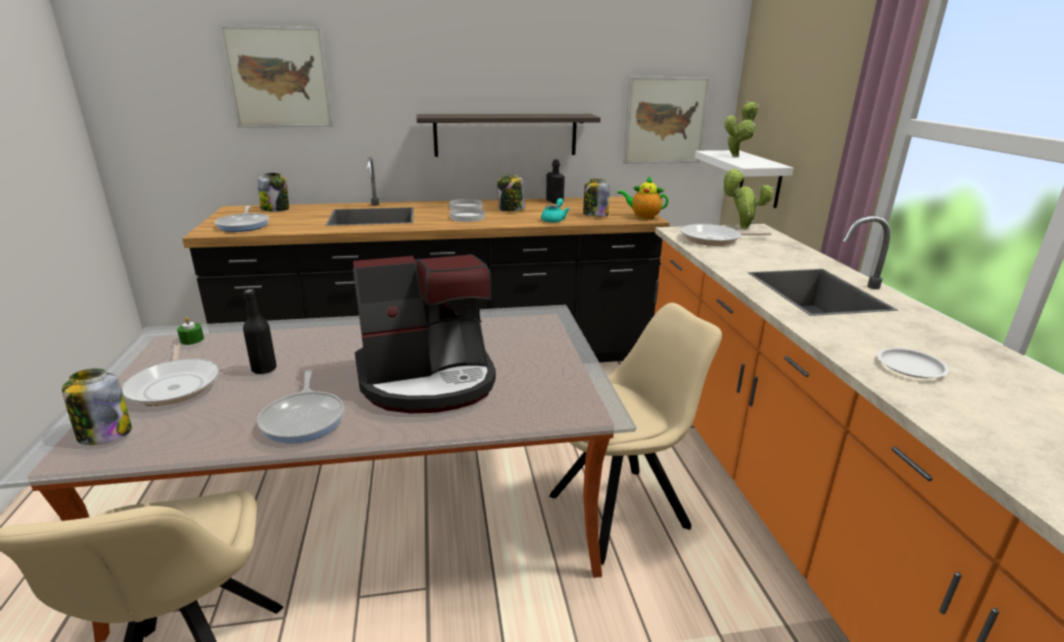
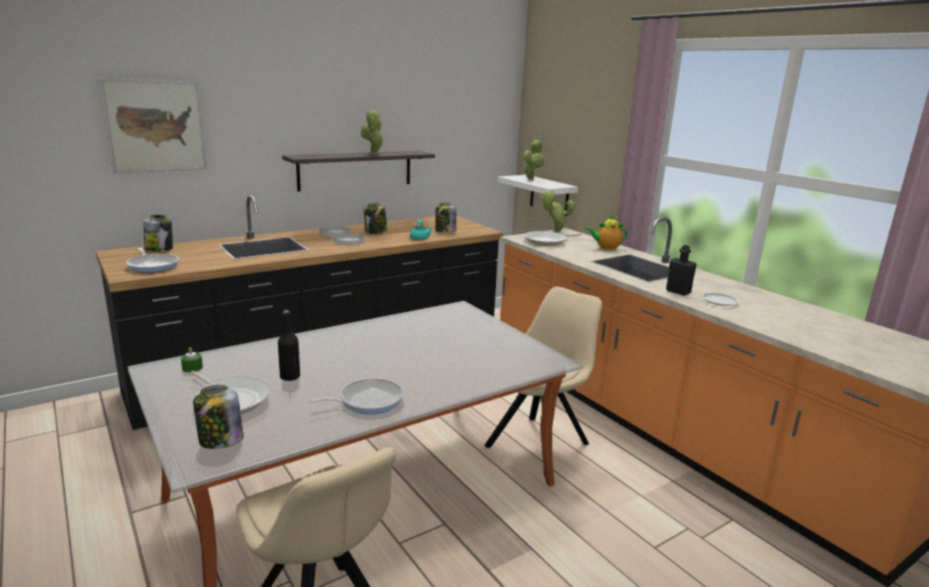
camera: 25 degrees left, 5 degrees down
(304, 419) = (367, 401): frying pan -> frying pan turned 75 degrees counterclockwise
(428, 379) = (425, 362): coffee machine -> none
(521, 115) = (373, 154): none -> potted plant
(554, 201) = (401, 223): black bottle -> black bottle (678, 292)
(643, 217) = (481, 230): teapot -> teapot (606, 248)
(665, 121) = (472, 154): picture -> none

